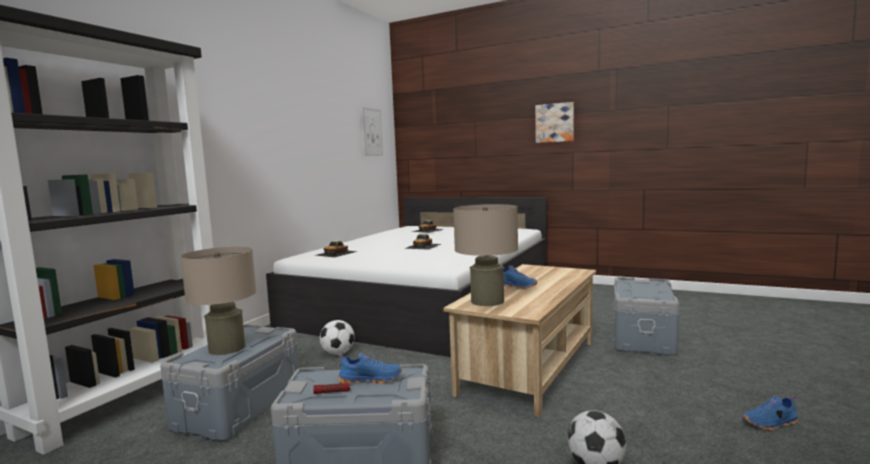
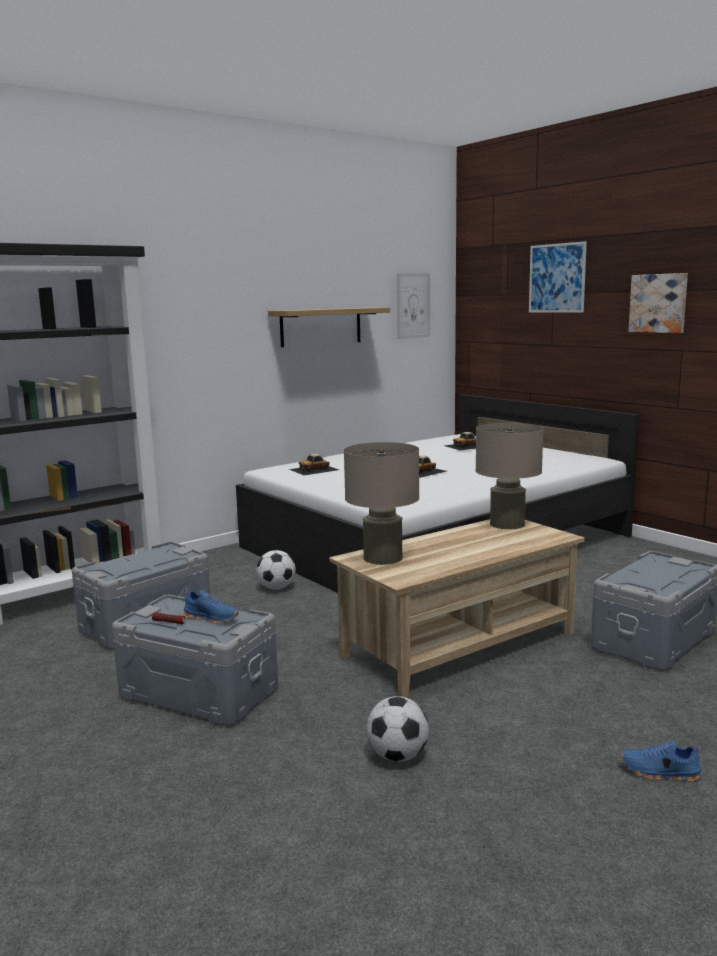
camera: 25 degrees right, 5 degrees up
(227, 348) = (134, 563): beige table lamp -> beige table lamp (507, 524)
(317, 143) = (321, 326): none -> shelf
(477, 110) = (557, 278): none -> picture
(516, 286) = (446, 544): blue shoe -> none

